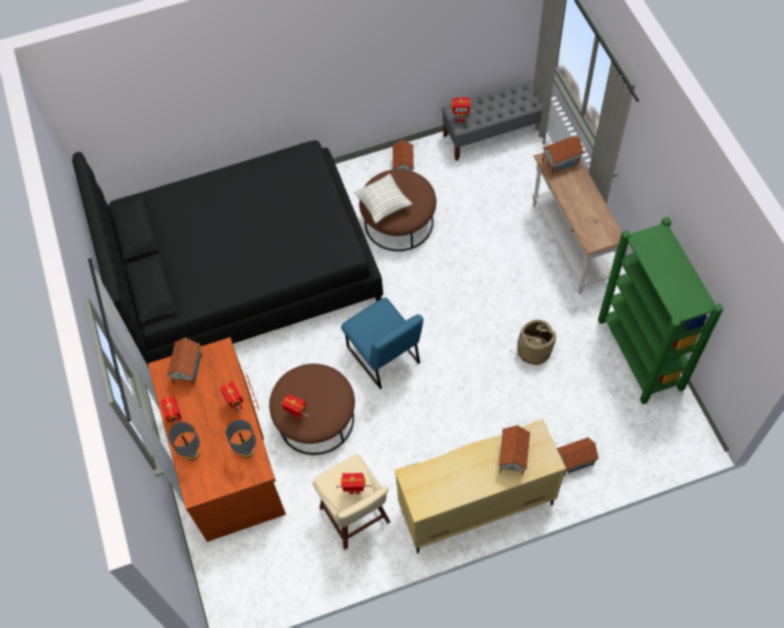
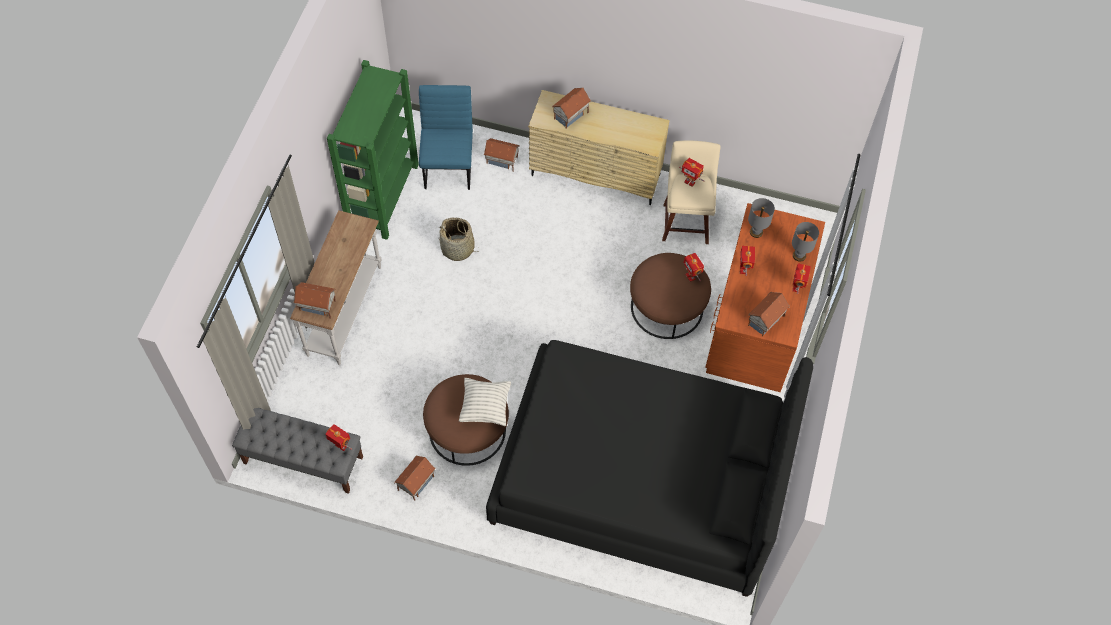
camera: 150 degrees left, 0 degrees up
(384, 357) = (576, 319): blue chair -> blue chair (449, 165)

